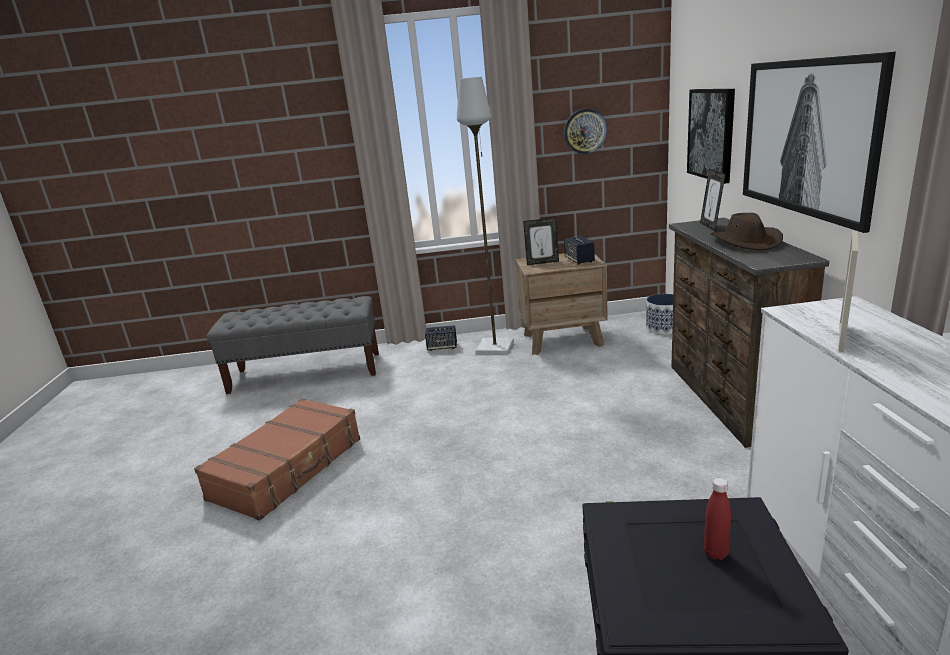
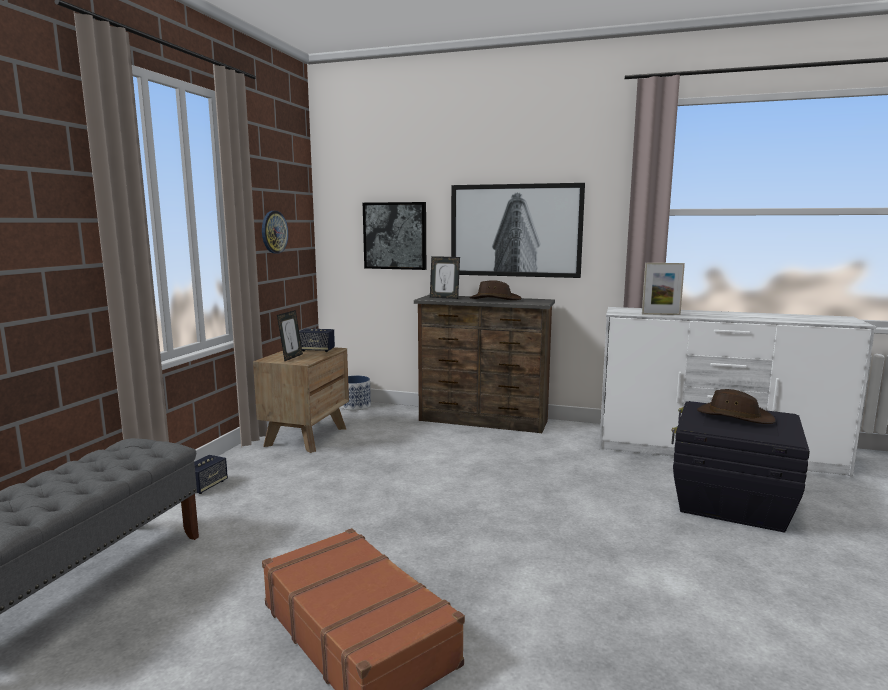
camera: 70 degrees left, 10 degrees down
(496, 347) = (264, 463): grey floor lamp -> none
(715, 553) = (734, 416): red bottle -> brown hat
(841, 337) = (660, 314): picture frame -> picture frame turned 135 degrees clockwise

